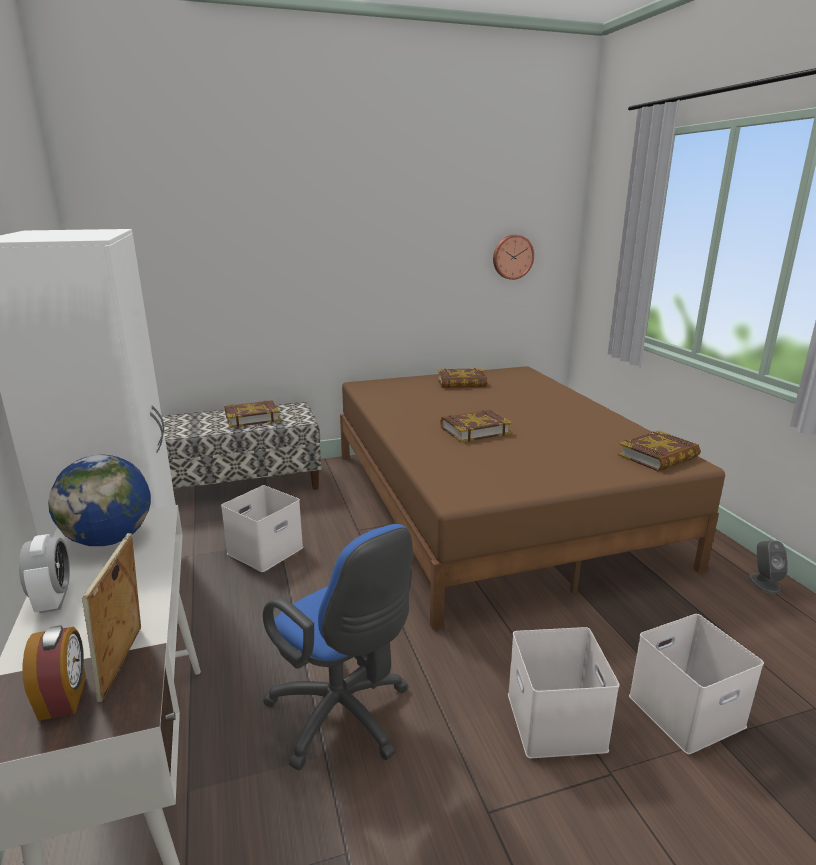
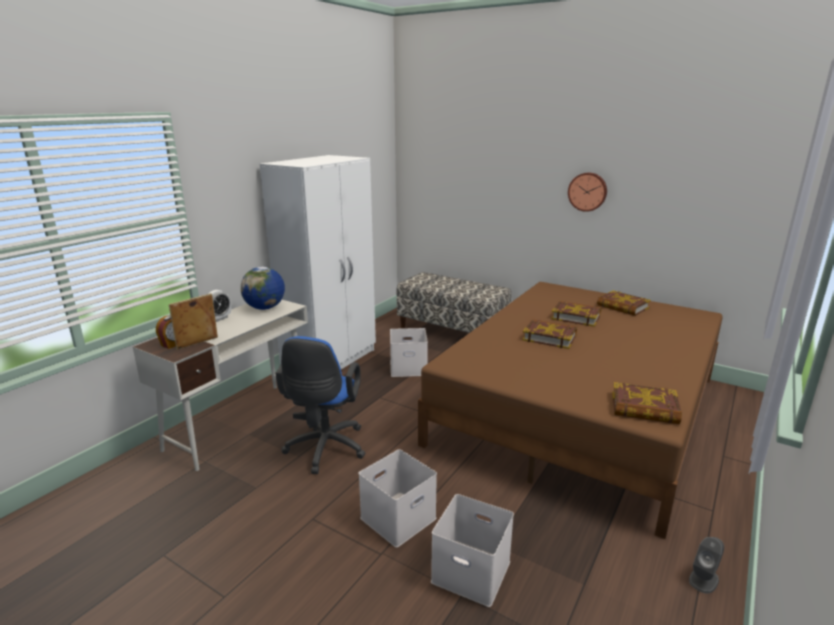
camera: 50 degrees right, 0 degrees up
(252, 418) = (462, 287): book -> book (576, 317)
(512, 257) = (718, 203): wall clock -> wall clock (587, 191)

